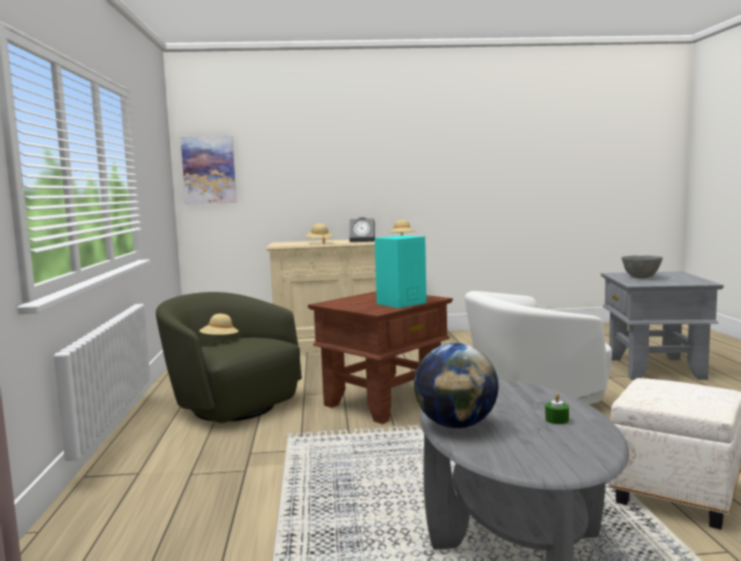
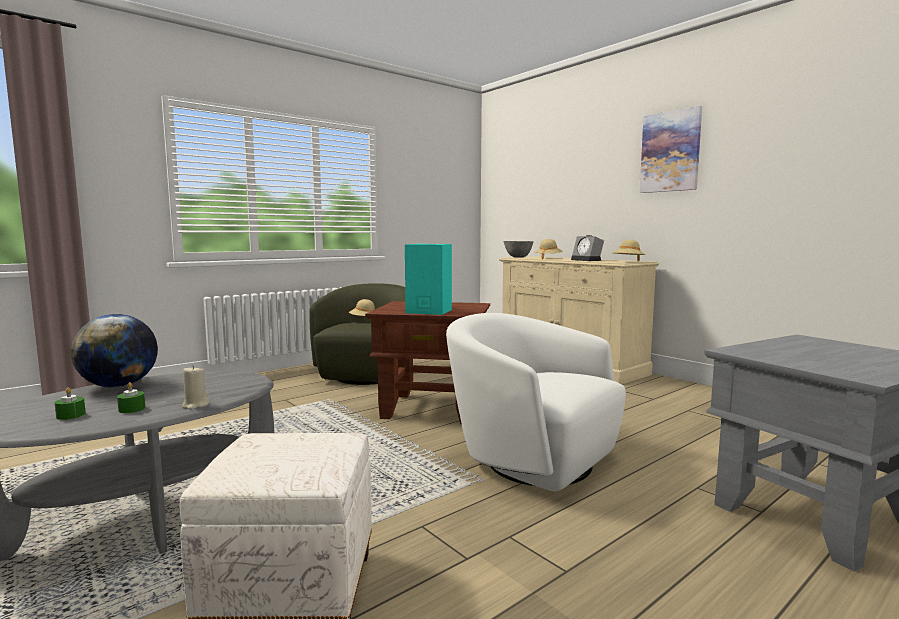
camera: 55 degrees right, 0 degrees up
(209, 170) = (501, 190): picture -> picture (670, 152)
(558, 439) = (71, 415): none -> green candle
(563, 401) = (195, 405): none -> beige candle
(641, 277) = (808, 349): grey bowl -> grey bowl (518, 257)

